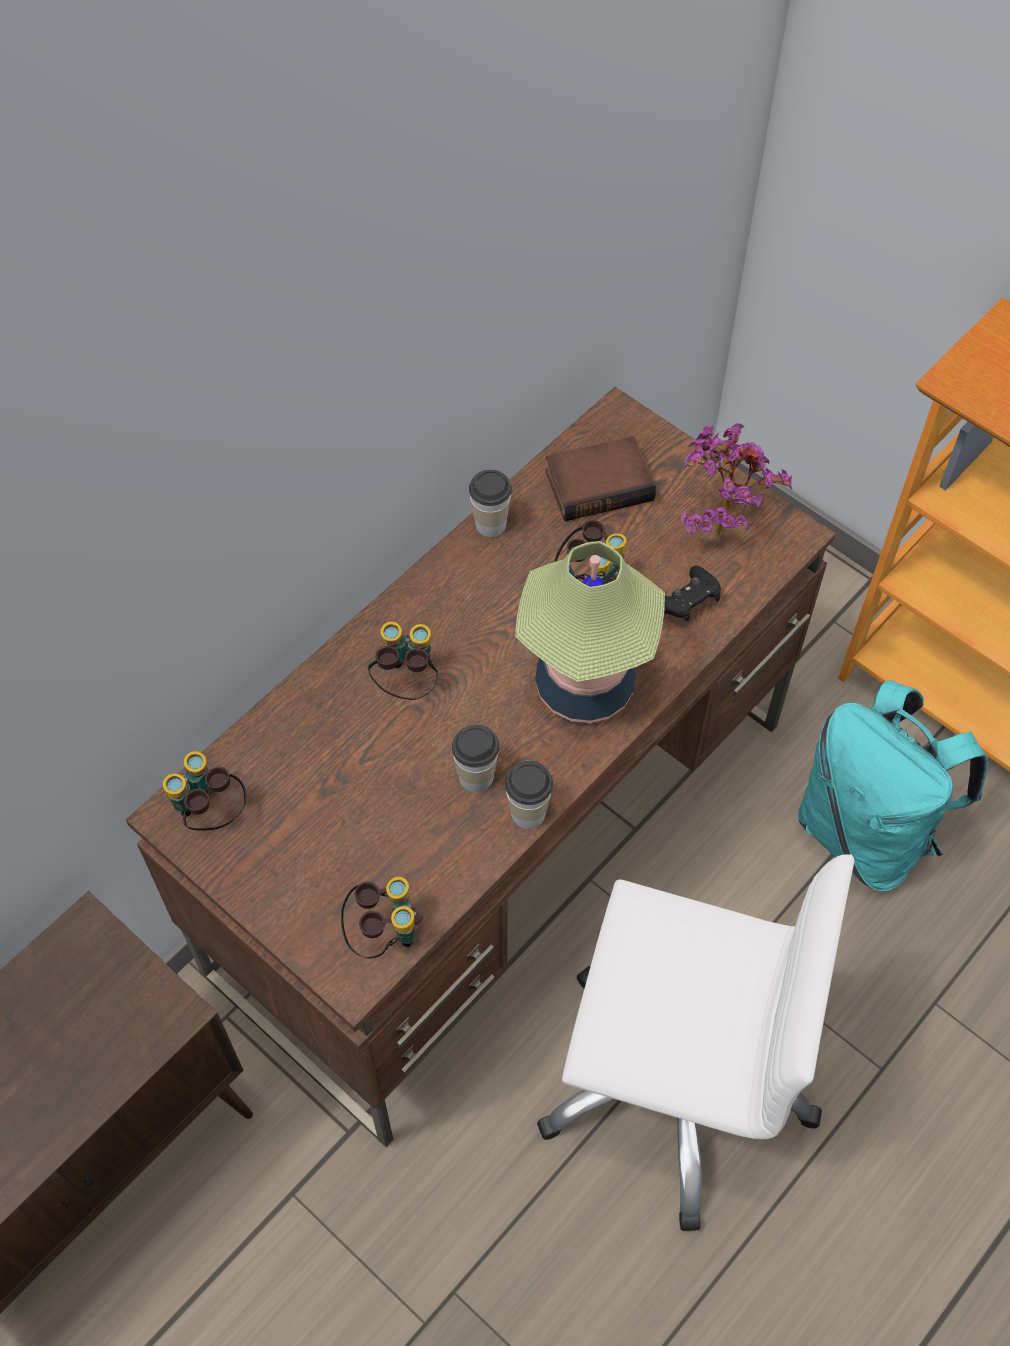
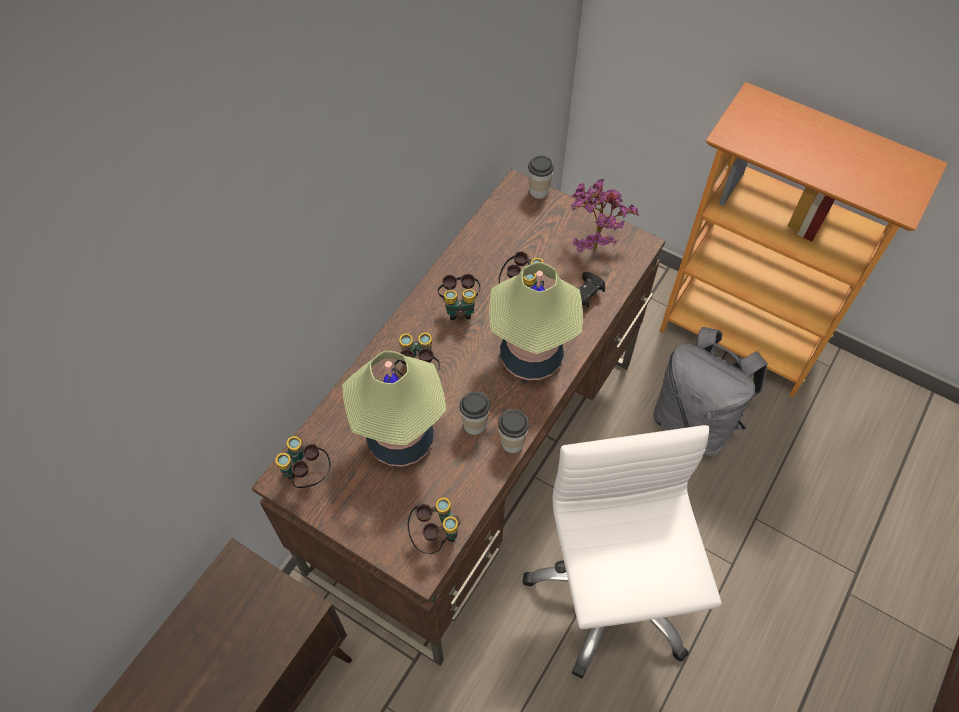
camera: 10 degrees left, 0 degrees up
(360, 781) = (400, 438): none -> table lamp
(489, 594) = (459, 308): none -> binoculars
(490, 524) = (451, 263): cup -> cup (538, 191)
(599, 483) = (514, 229): book -> none
(676, 1081) = (611, 592): white office chair -> white office chair turned 105 degrees counterclockwise
(867, 832) = (695, 421): turquoise backpack -> grey backpack

